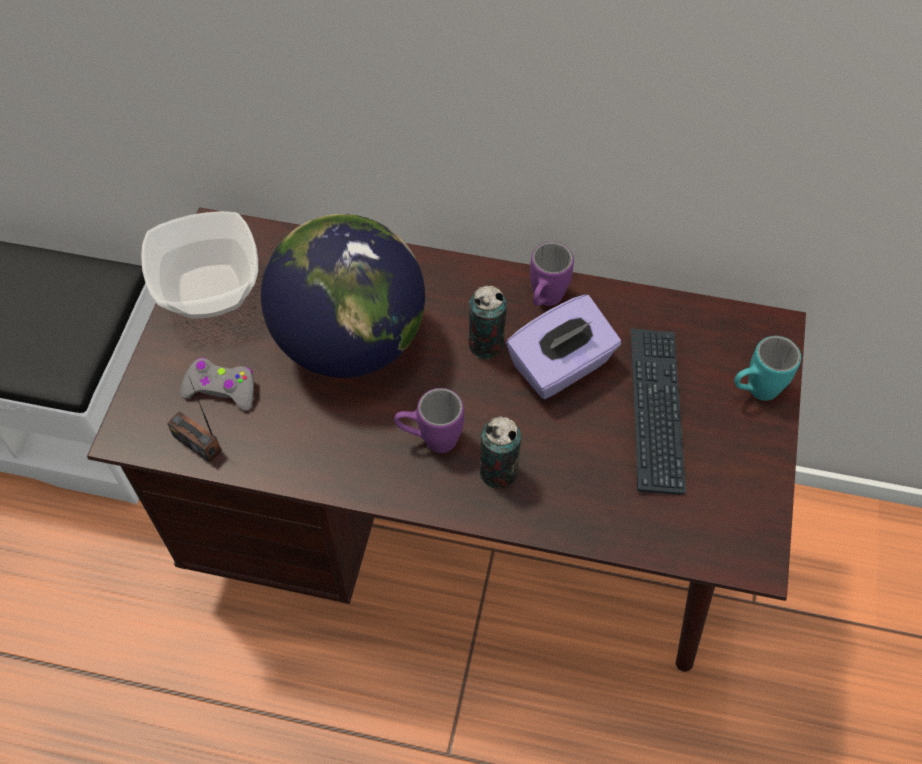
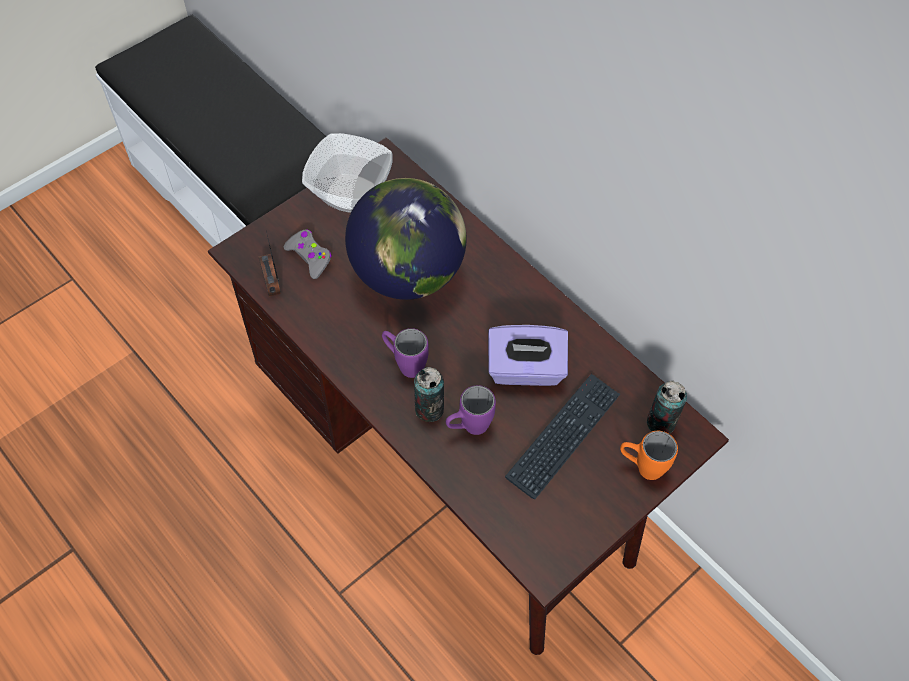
camera: 35 degrees right, 0 degrees up
(486, 344) = (489, 327): can -> can (660, 423)
(544, 302) = (551, 322): purple mug -> purple mug (468, 428)
(754, 391) = (641, 467): turquoise mug -> orange mug

